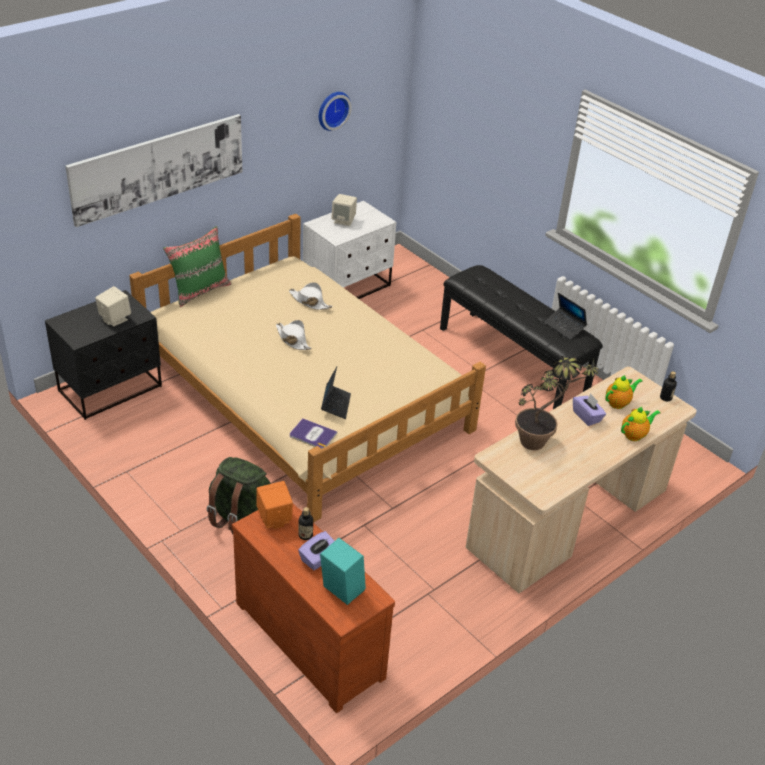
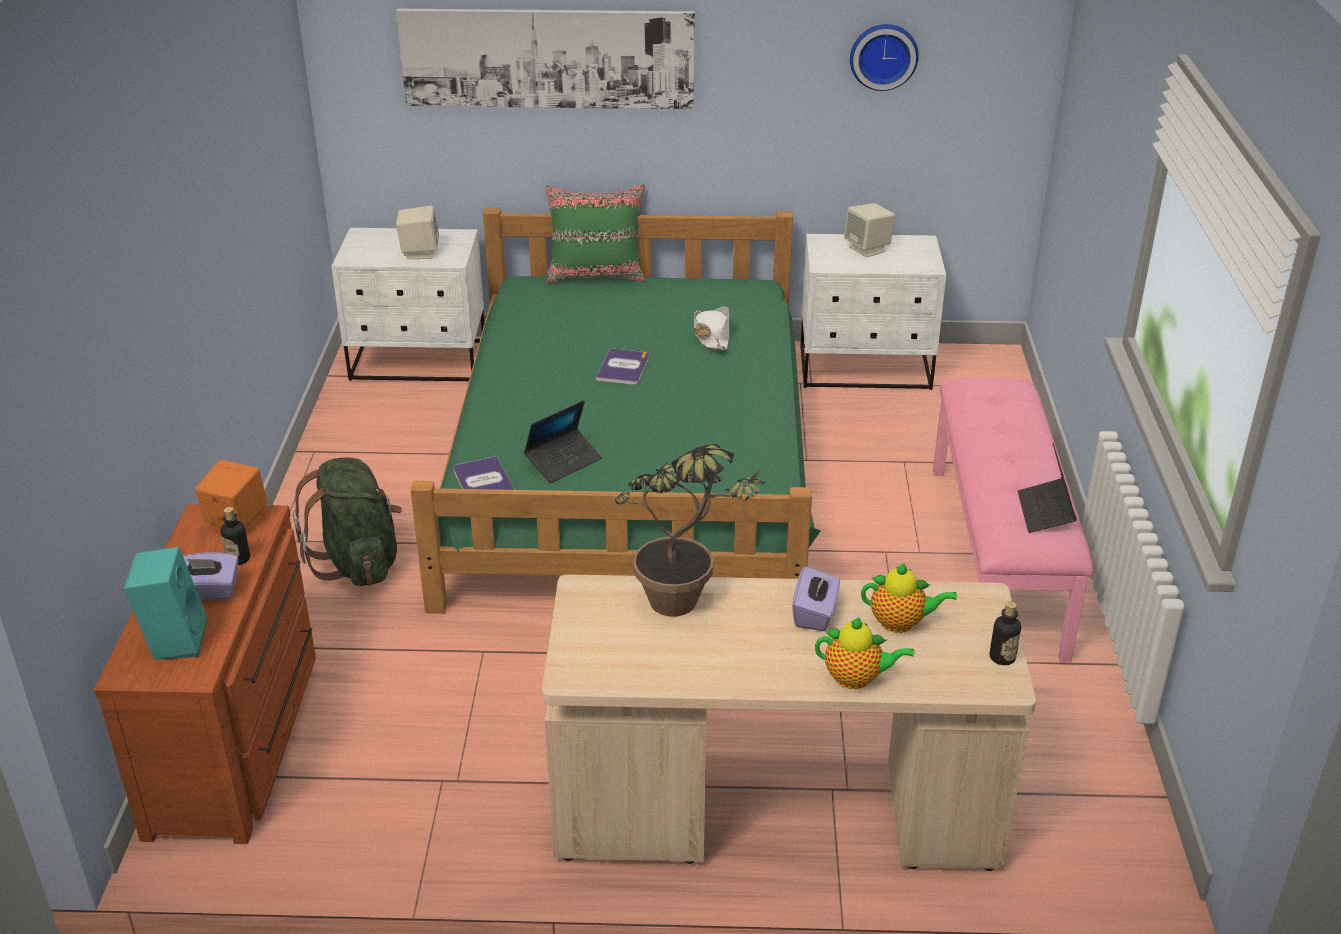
camera: 45 degrees right, 5 degrees down
(111, 389) = (419, 362): black nightstand -> white nightstand
(292, 339) = (623, 368): white hat -> book
(304, 393) = (630, 464): beige bed -> green bed
(513, 359) = (998, 559): black bench -> pink bench

